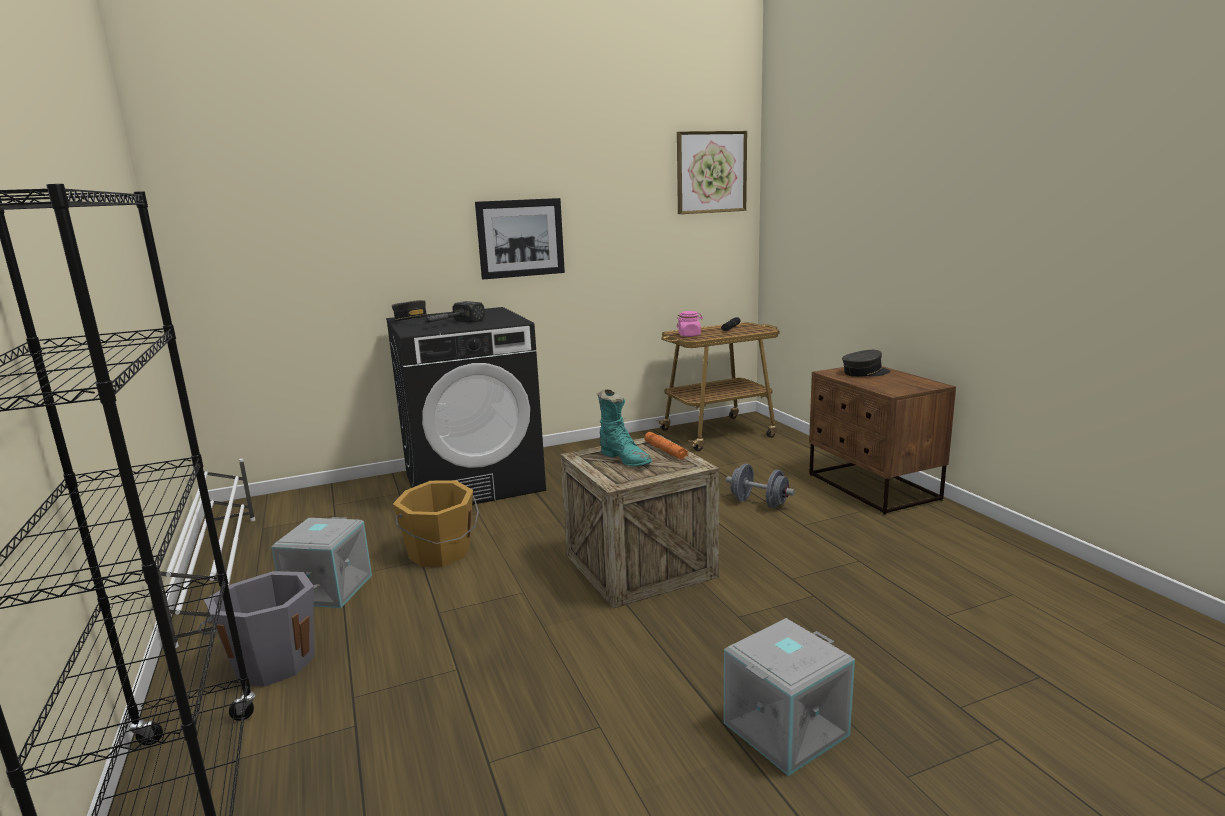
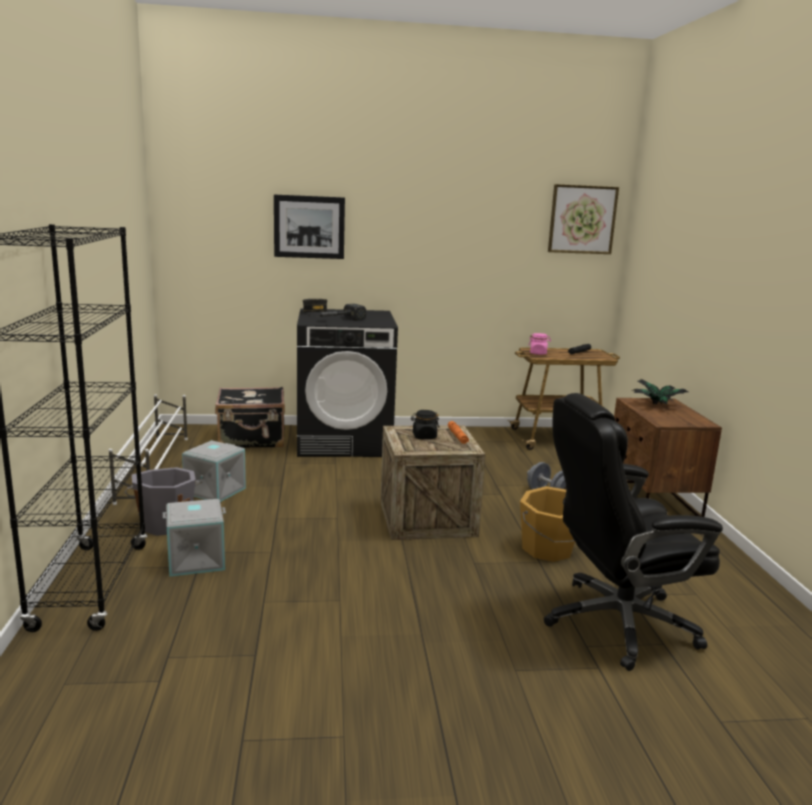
camera: 15 degrees right, 0 degrees up
(349, 502) = (252, 440): none -> black suitcase
(440, 553) = (296, 483): orange bucket -> orange bucket (548, 549)
(520, 238) = (411, 259): picture -> picture (309, 227)
(625, 459) = (424, 437): turquoise boot -> black jar
(784, 727) = (456, 628): grey storage box -> grey storage box (196, 559)
(865, 373) = (659, 405): grey cap -> potted plant
(965, 661) = (616, 623): none -> black office chair

